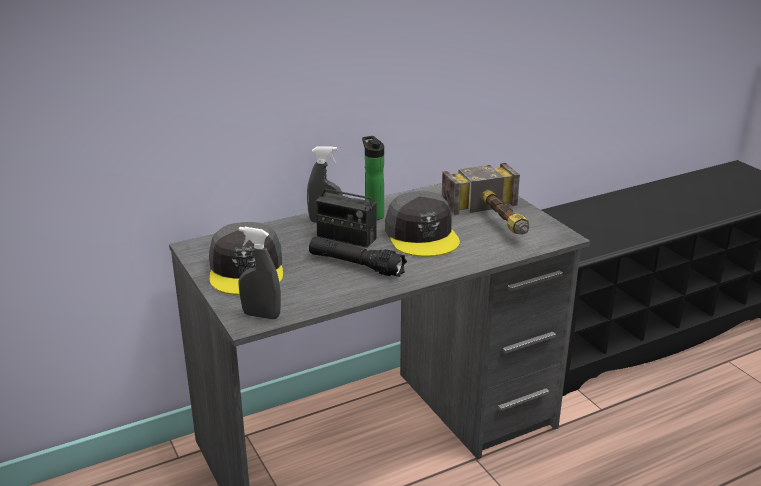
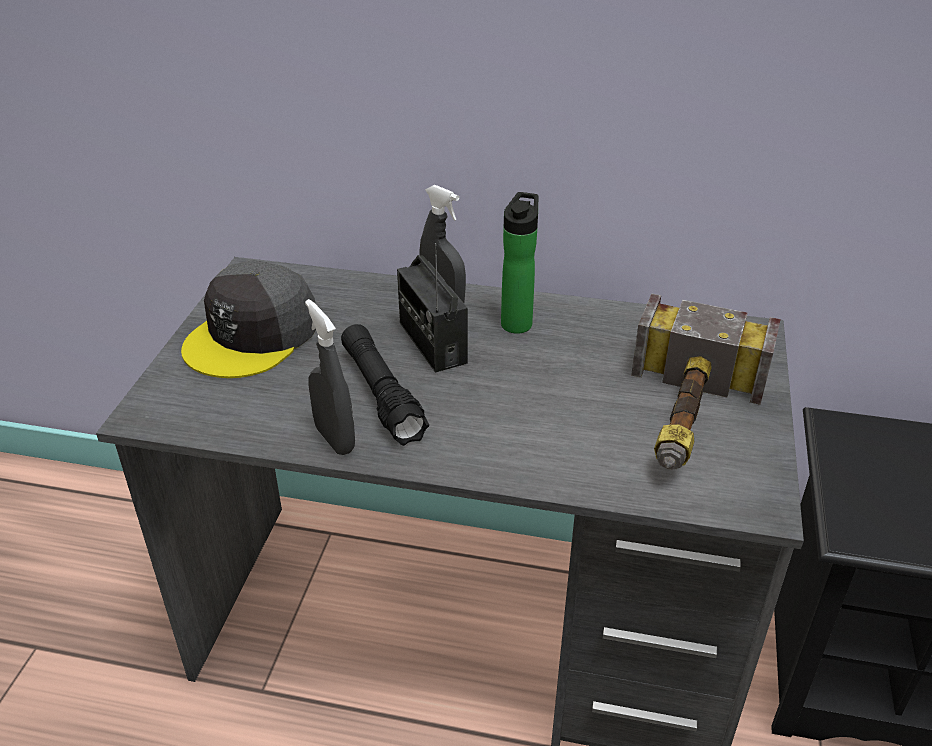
camera: 40 degrees right, 10 degrees up
(261, 315) = (171, 413): grey spray bottle -> grey spray bottle (335, 439)
(422, 235) = (536, 389): grey cap -> none

